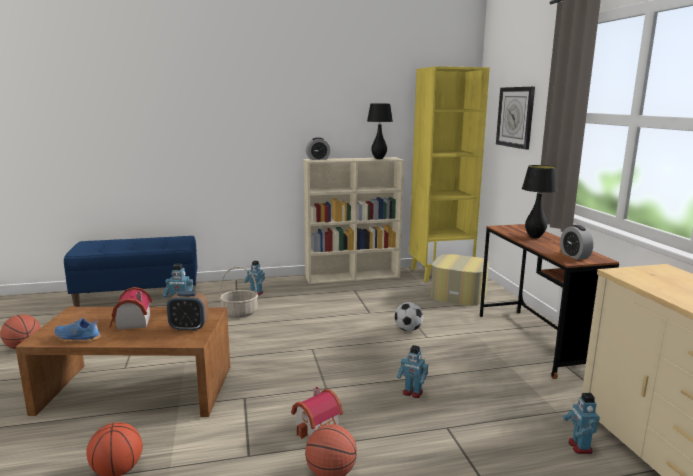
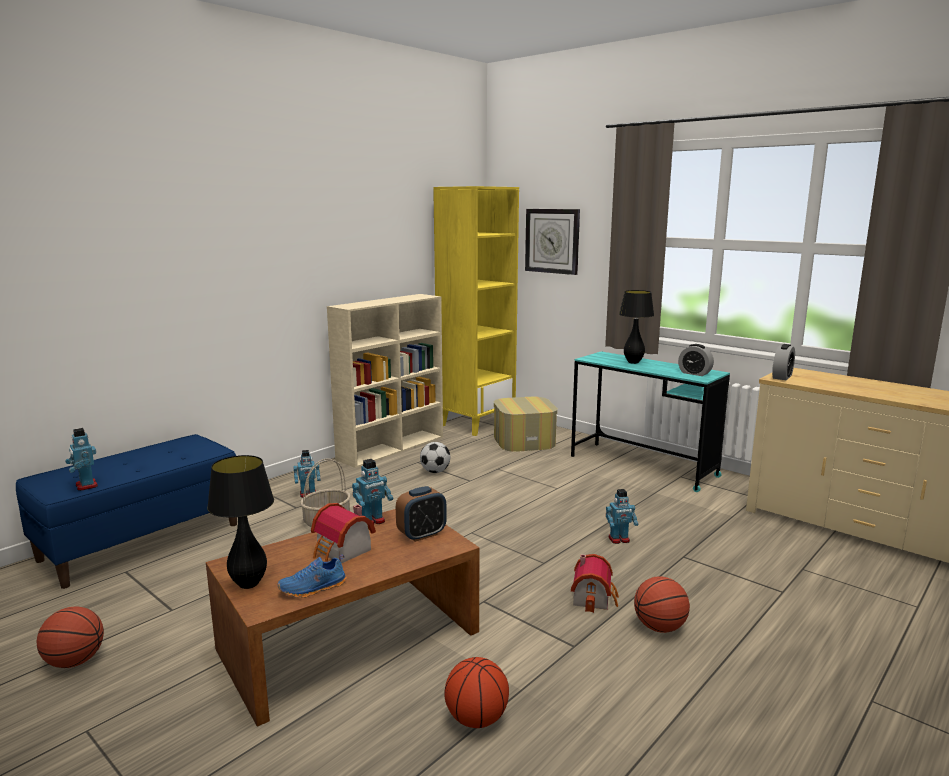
camera: 35 degrees left, 0 degrees up
(318, 159) = (347, 304): alarm clock -> alarm clock (782, 377)
(379, 158) = (411, 297): black table lamp -> black table lamp (249, 584)
(408, 330) = (531, 486): football -> football (435, 471)
(534, 341) = (642, 466): brown desk -> turquoise desk
(579, 447) = (778, 535): toy robot -> toy robot (86, 486)

